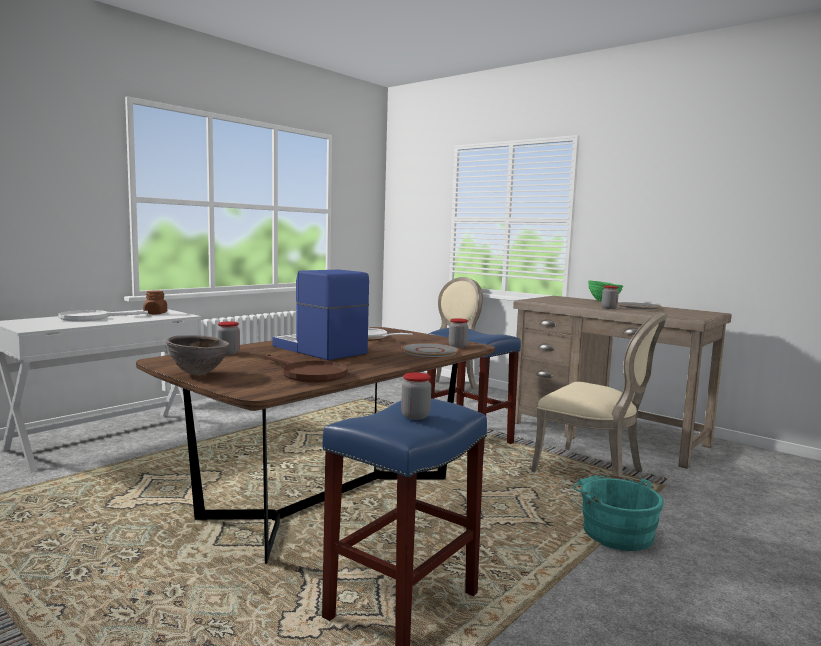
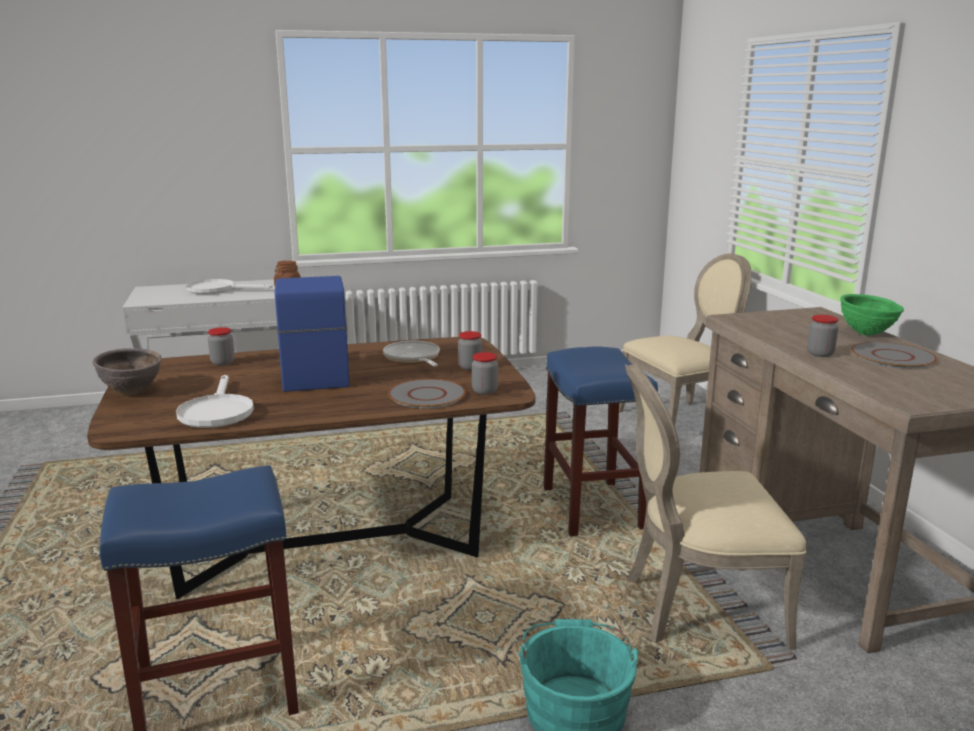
camera: 35 degrees right, 10 degrees up
(308, 374) = (216, 411): brown frying pan -> white frying pan
(415, 416) = (195, 498): jar -> jar (470, 367)
(593, 471) = (696, 607): beige chair -> beige chair turned 105 degrees clockwise

